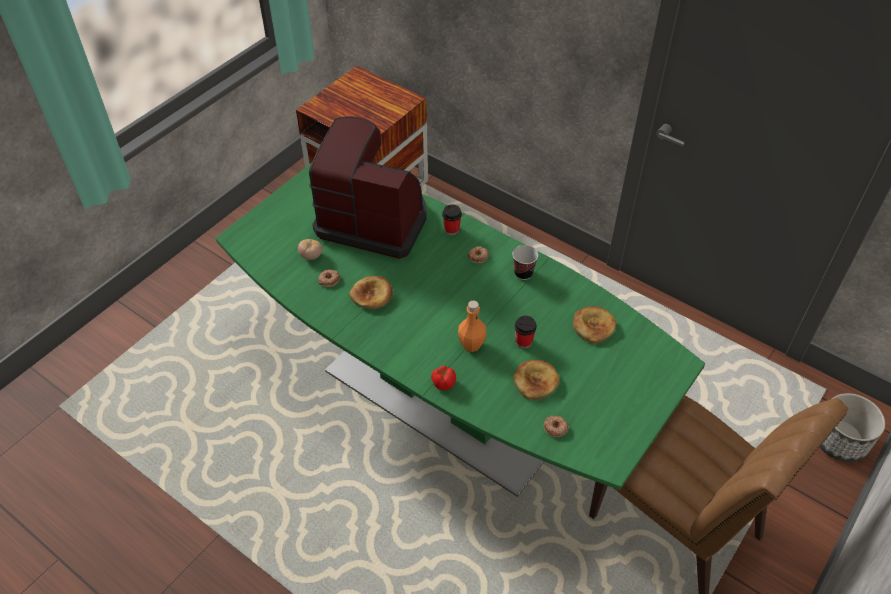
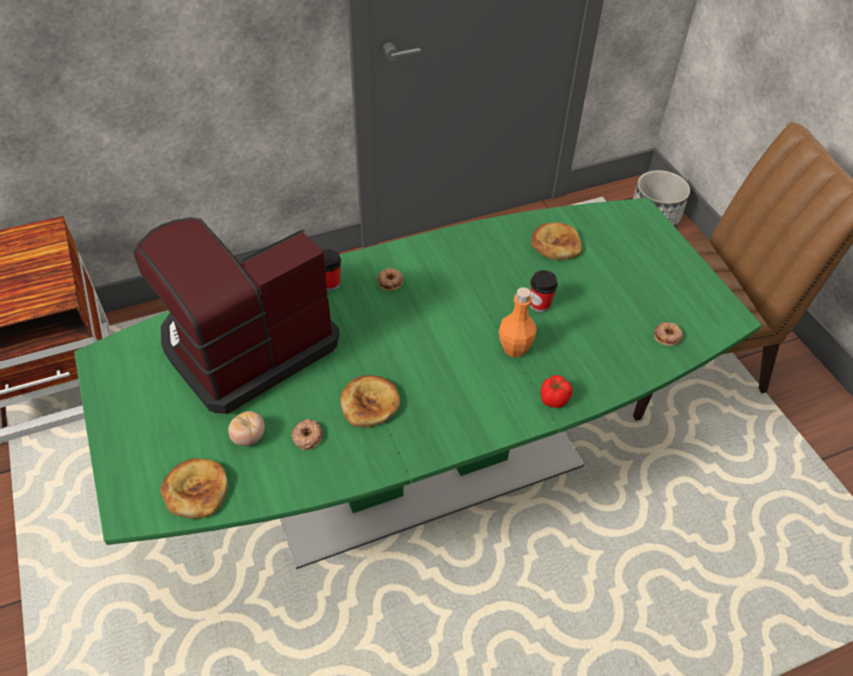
camera: 60 degrees left, 0 degrees up
(523, 273) = (445, 259): cup -> none
(535, 381) = (598, 321): bread -> bread (196, 490)

